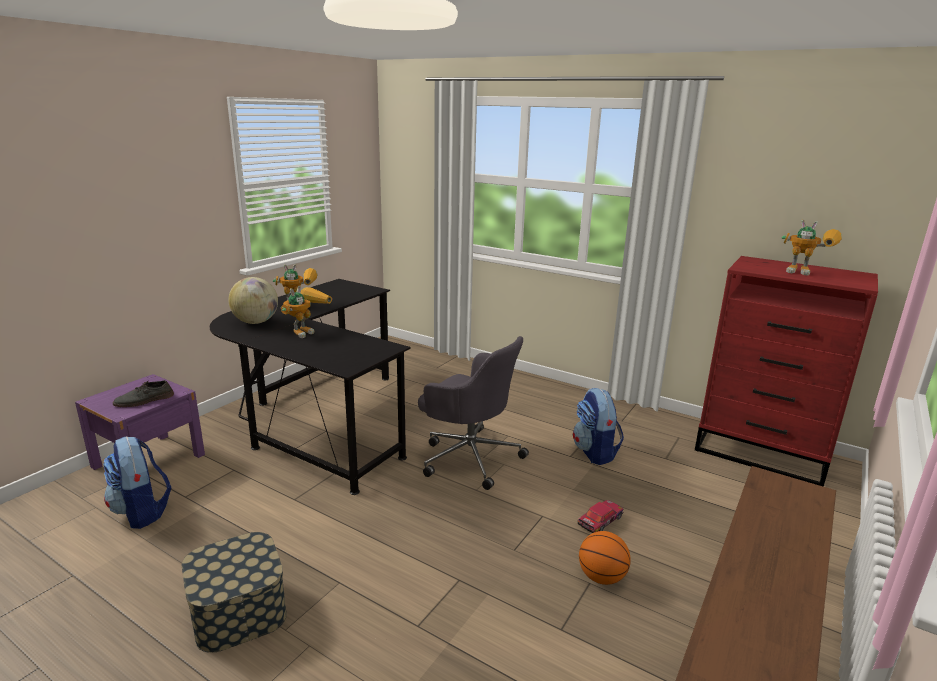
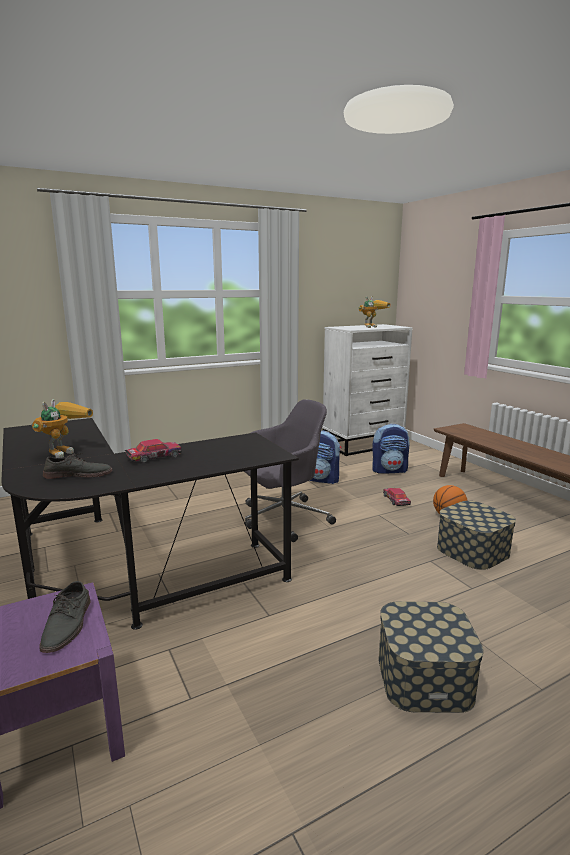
camera: 60 degrees left, 5 degrees down
(142, 512) = (191, 745): backpack -> backpack (389, 470)
(256, 322) = (78, 474): globe -> grey shoe
(306, 331) = (153, 457): toy robot -> toy car
(516, 615) = (473, 550): none -> storage box
(762, 453) = (363, 444): red dresser -> white dresser

